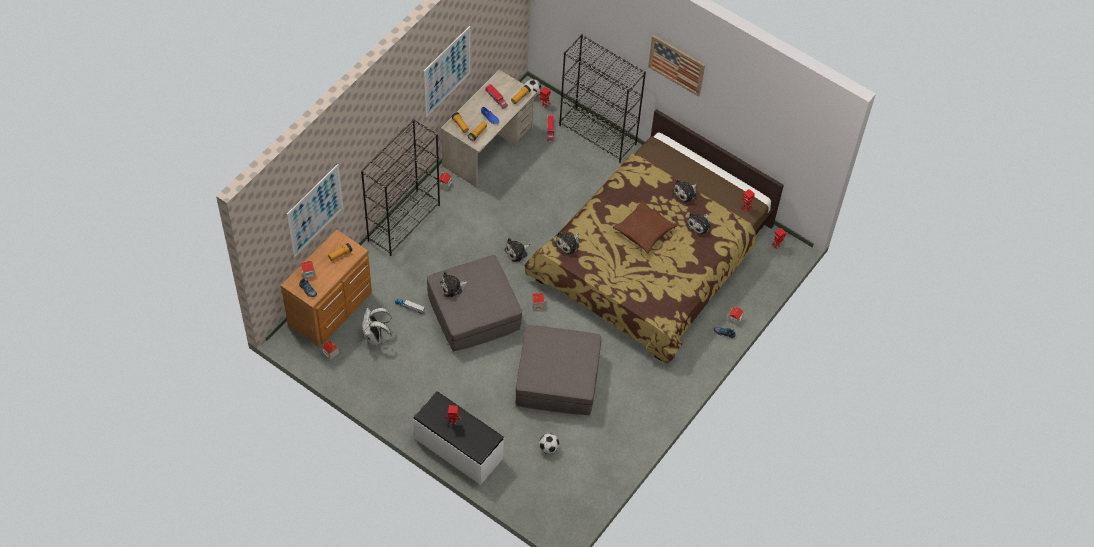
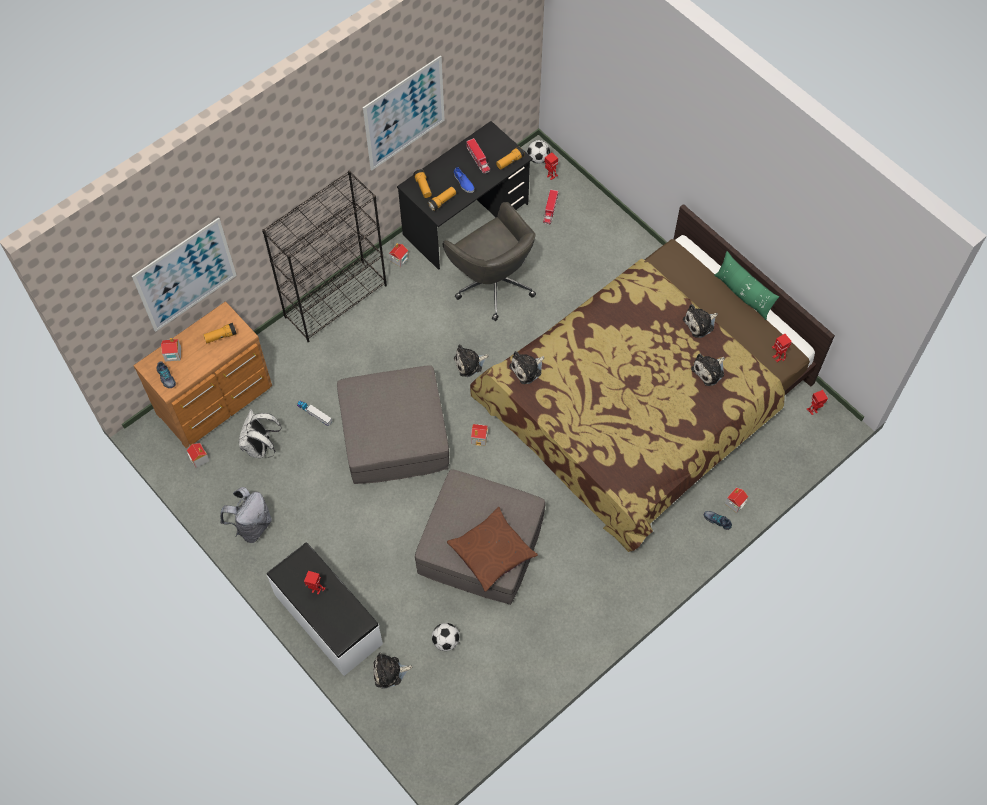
camera: 15 degrees right, 5 degrees up
(384, 393) = (251, 526): none -> grey backpack
(452, 287) = (365, 401): plush toy -> plush toy (389, 672)
(488, 147) = (466, 220): beige desk -> black desk
(520, 191) = (493, 283): none -> grey office chair
(598, 135) = (610, 225): black bookcase -> none
(644, 230) = (633, 366): brown pillow -> brown pillow (492, 552)
(676, 65) = (713, 149): picture -> none
(711, 168) = (743, 294): none -> green pillow

